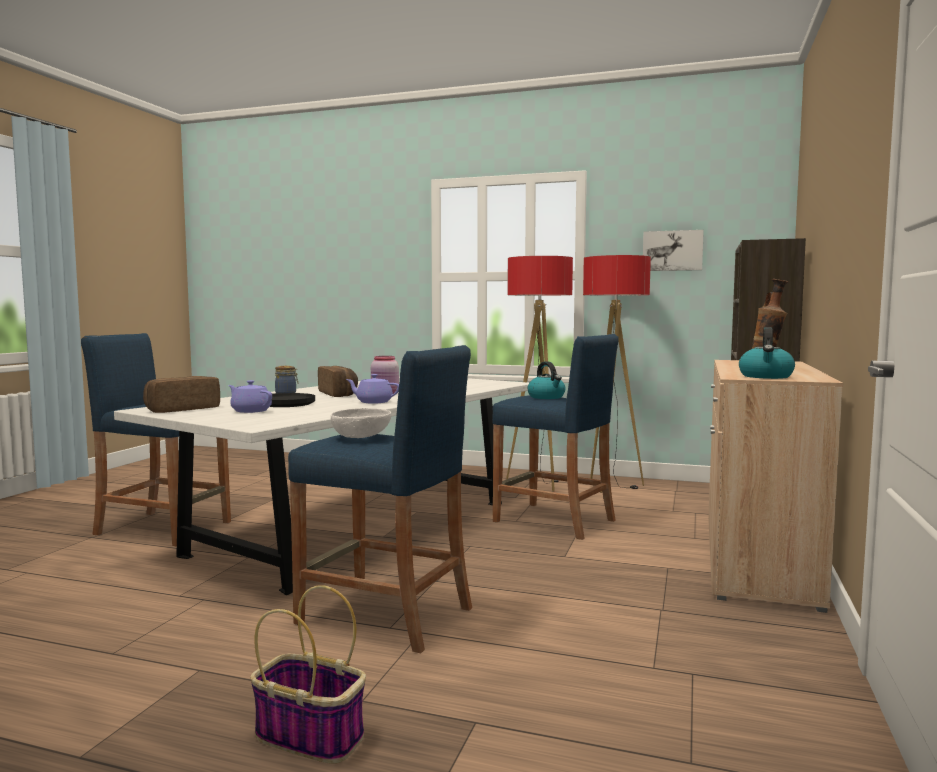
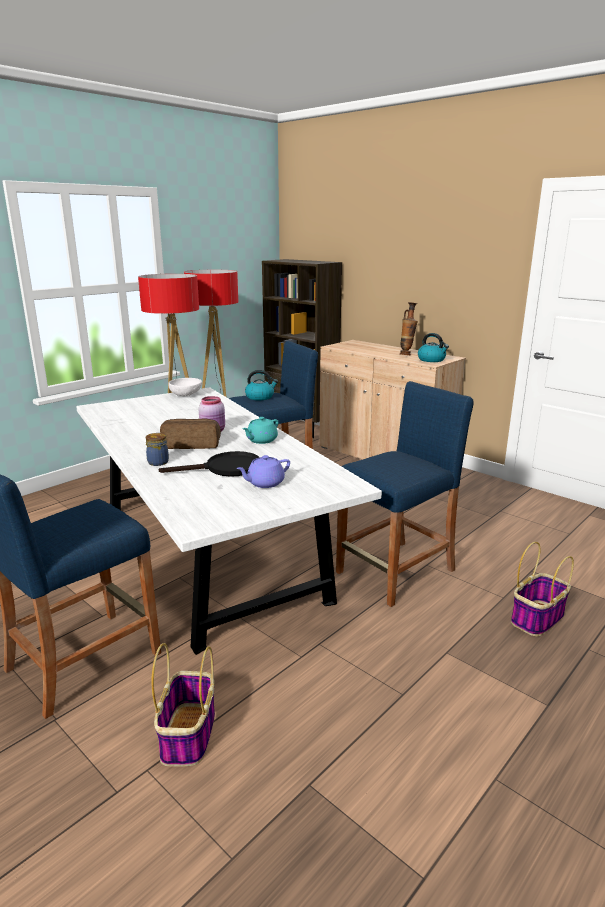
camera: 65 degrees left, 15 degrees up
(63, 576) = (188, 735): none -> basket
(182, 409) = (217, 509): bread -> none
(361, 438) = (388, 465): white bowl -> white bowl (186, 395)
(373, 402) = (261, 440): purple teapot -> turquoise teapot
(672, 251) = (219, 260): picture -> none

